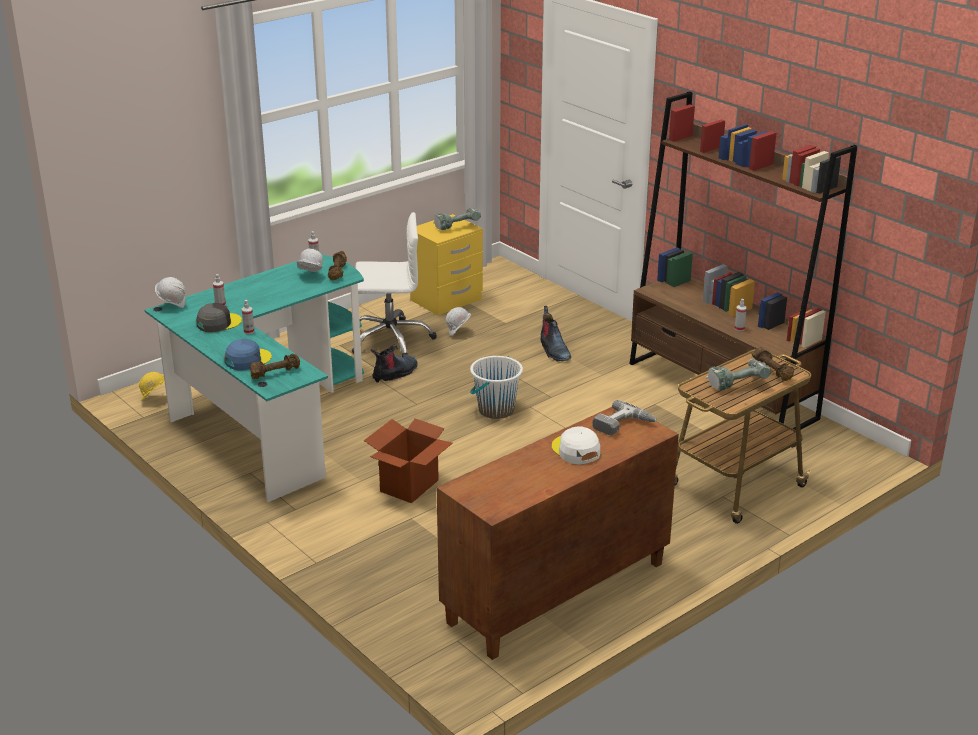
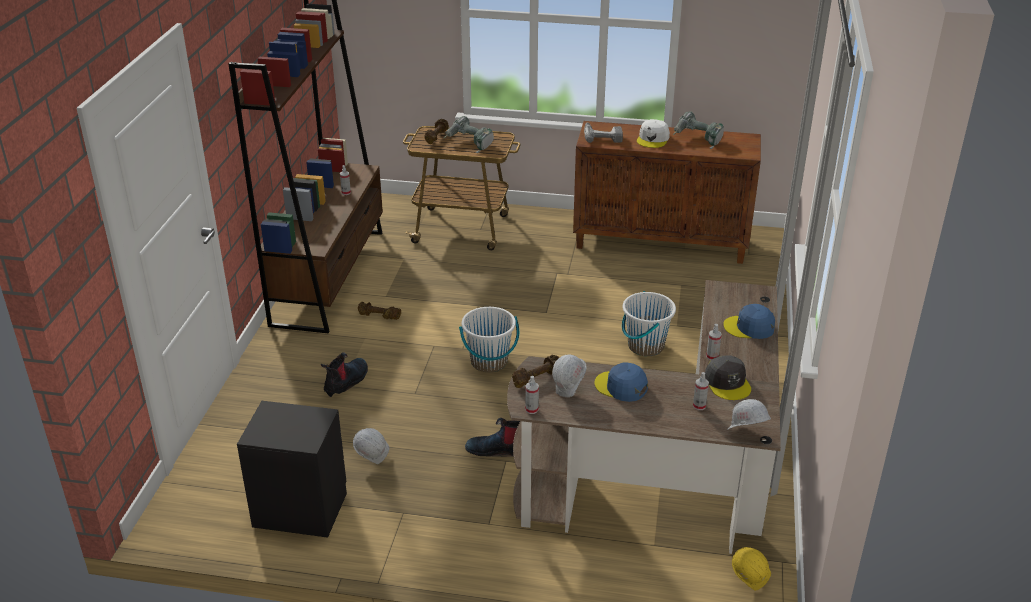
camera: 130 degrees left, 5 degrees up
(218, 323) = (727, 383): grey cap -> grey cap turned 120 degrees counterclockwise
(266, 417) = (668, 479): turquoise desk -> brown desk
(275, 373) = (743, 302): brown dumbbell -> brown dumbbell (379, 317)
(282, 291) = (621, 387): none -> blue cap
(390, 340) = (437, 494): white office chair -> none
(409, 486) = (645, 346): cardboard box -> white bucket
(446, 300) = (300, 509): yellow nightstand -> black nightstand
(456, 226) = (273, 421): power drill -> power drill (697, 139)

